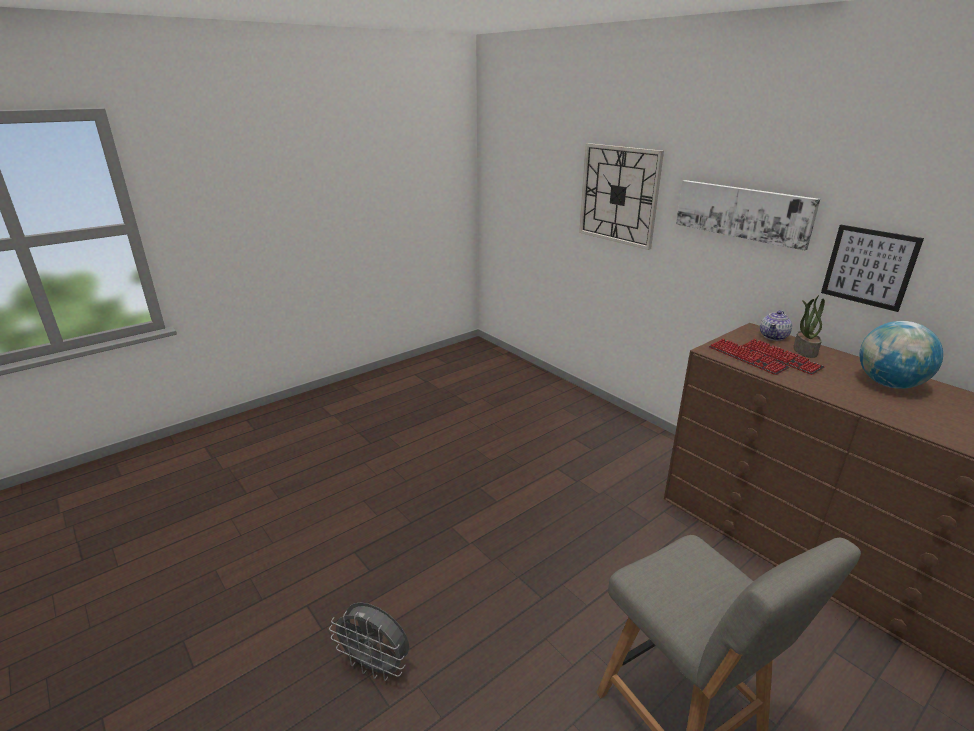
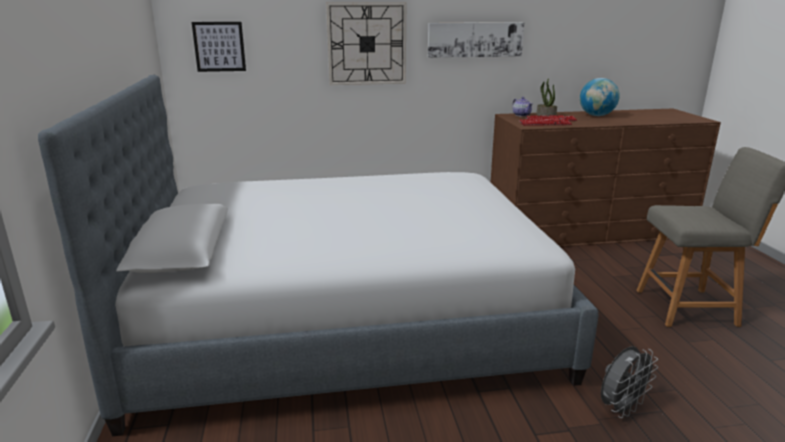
camera: 60 degrees left, 5 degrees down
(416, 446) = (346, 320): none -> bed
(869, 267) = (554, 58): picture -> picture (219, 46)

